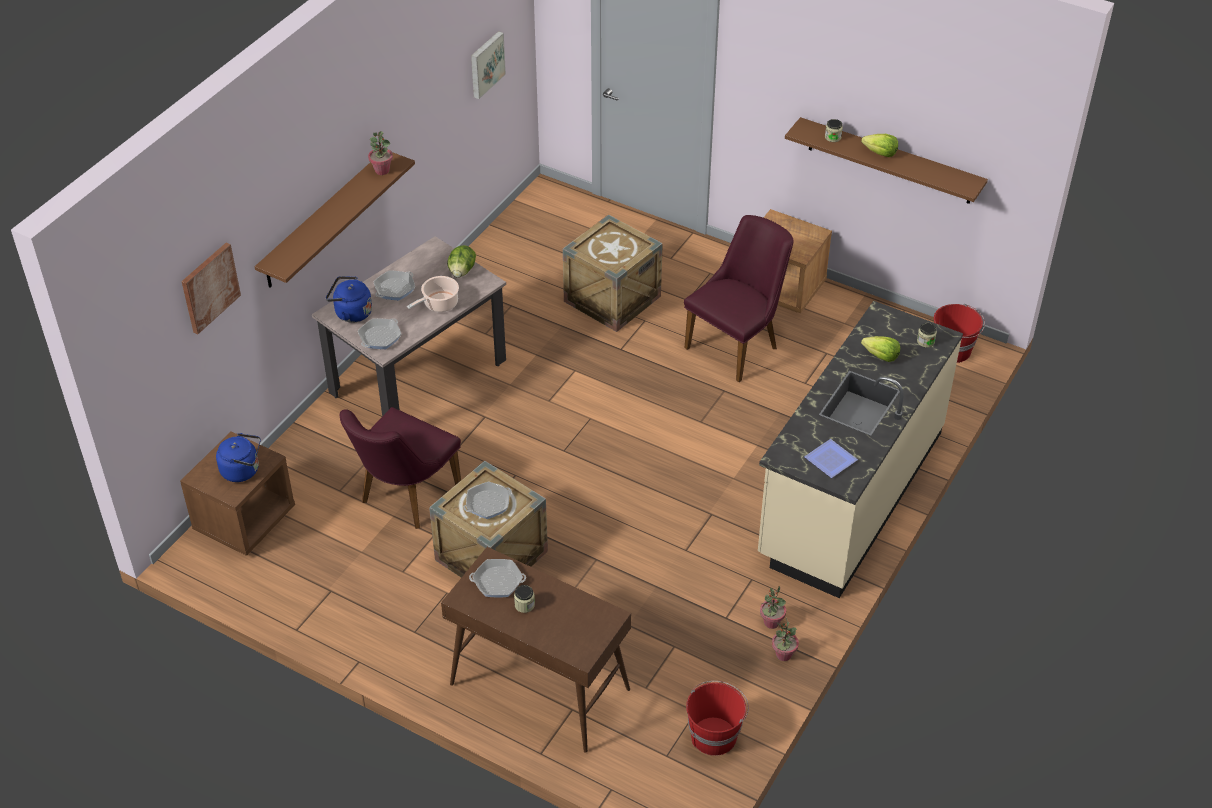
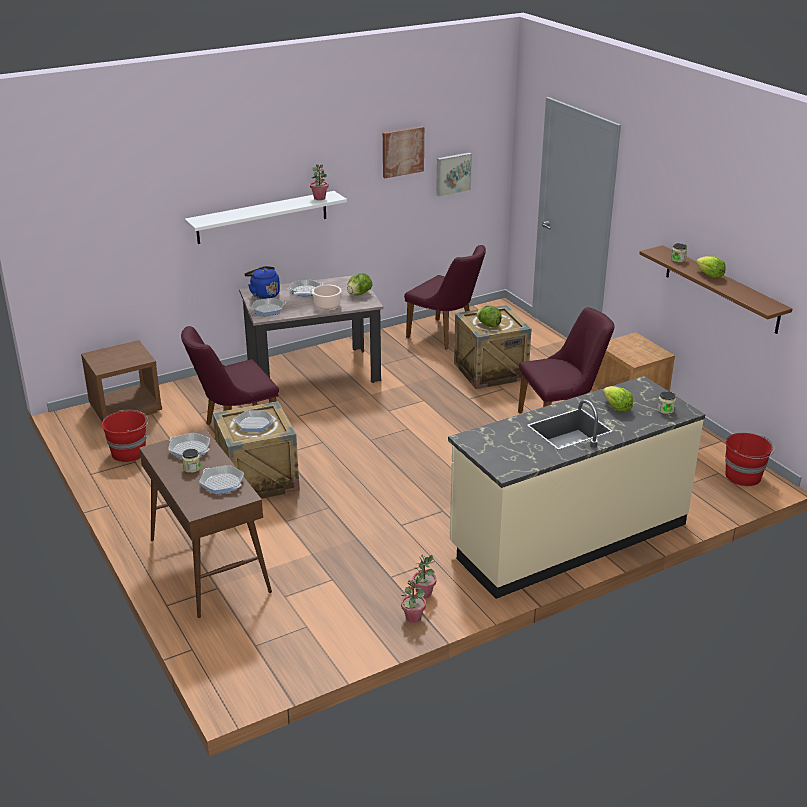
camera: 30 degrees right, 15 degrees down
(209, 287) = (136, 212): picture -> picture (402, 151)
(243, 470) = (122, 360): blue kettle -> none
(324, 220) = (262, 217): brown shelf -> white shelf
(522, 261) = (446, 336): none -> purple chair
(574, 610) = (222, 483): none -> frying pan
(612, 254) = (488, 325): none -> lettuce
(714, 735) = (305, 647): red bucket -> red bucket (129, 452)
(828, 460) = (505, 452): plate -> none

